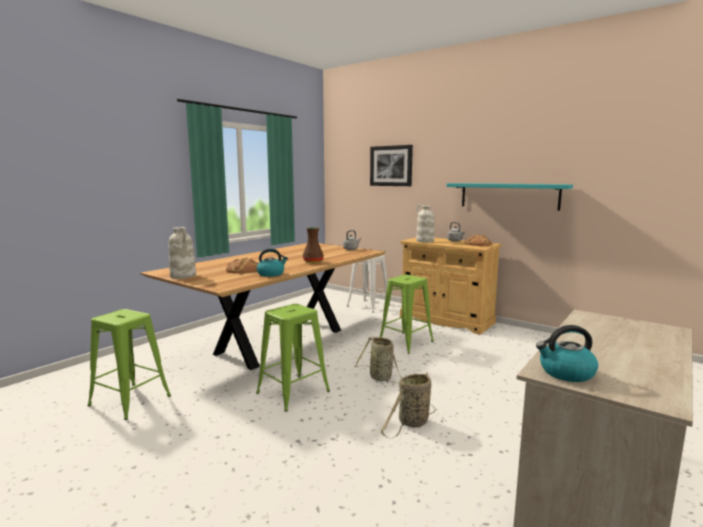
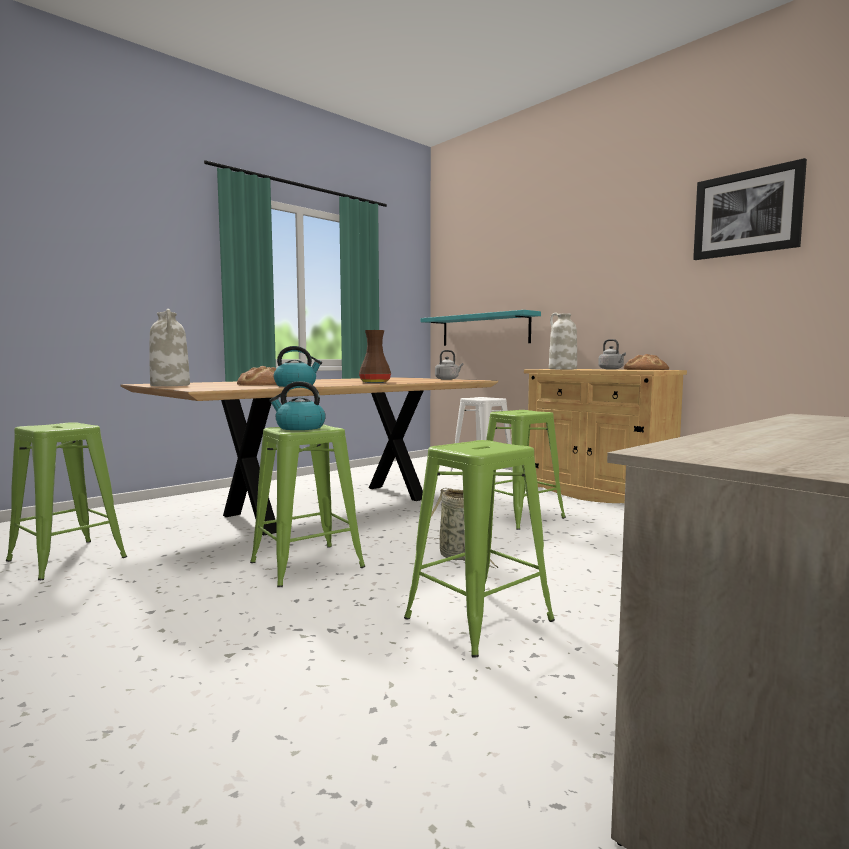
camera: 10 degrees right, 5 degrees down
(391, 166) = (519, 268): picture -> picture (747, 213)
(412, 423) = (480, 619): basket -> green stool
(508, 196) = (697, 292): turquoise shelf -> turquoise shelf (484, 330)
(566, 373) = (727, 453): kettle -> kettle (299, 428)

